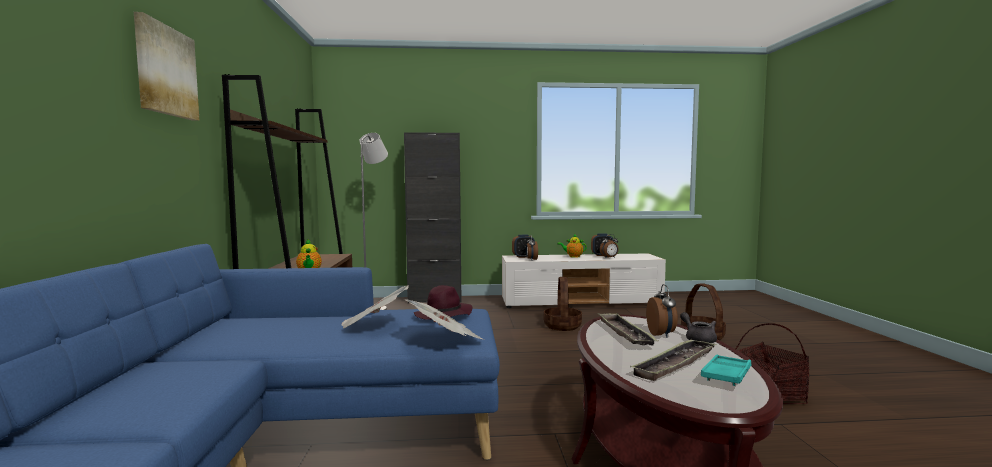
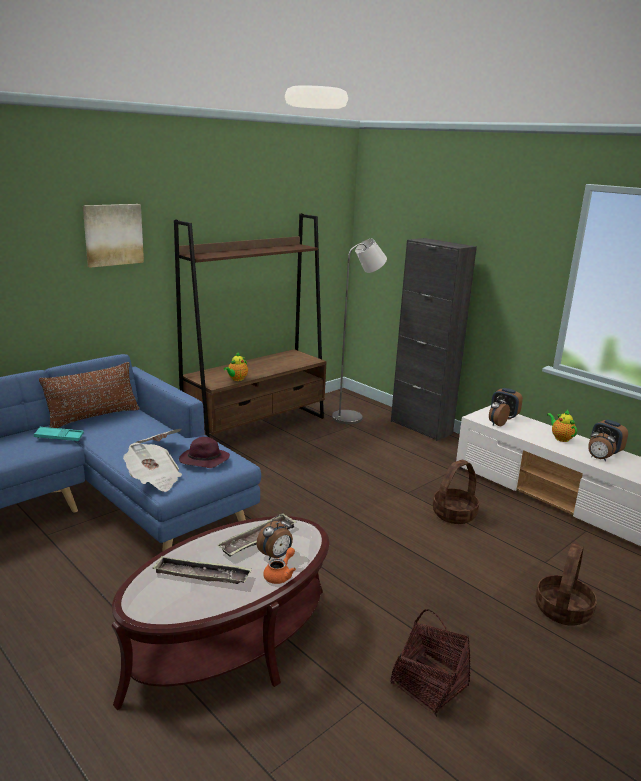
camera: 50 degrees right, 15 degrees up
(202, 336) = (93, 417): none -> brown pillow
(698, 339) = (280, 575): grey teapot -> orange teapot
(726, 375) = (197, 600): turquoise tray -> turquoise tray (59, 437)

